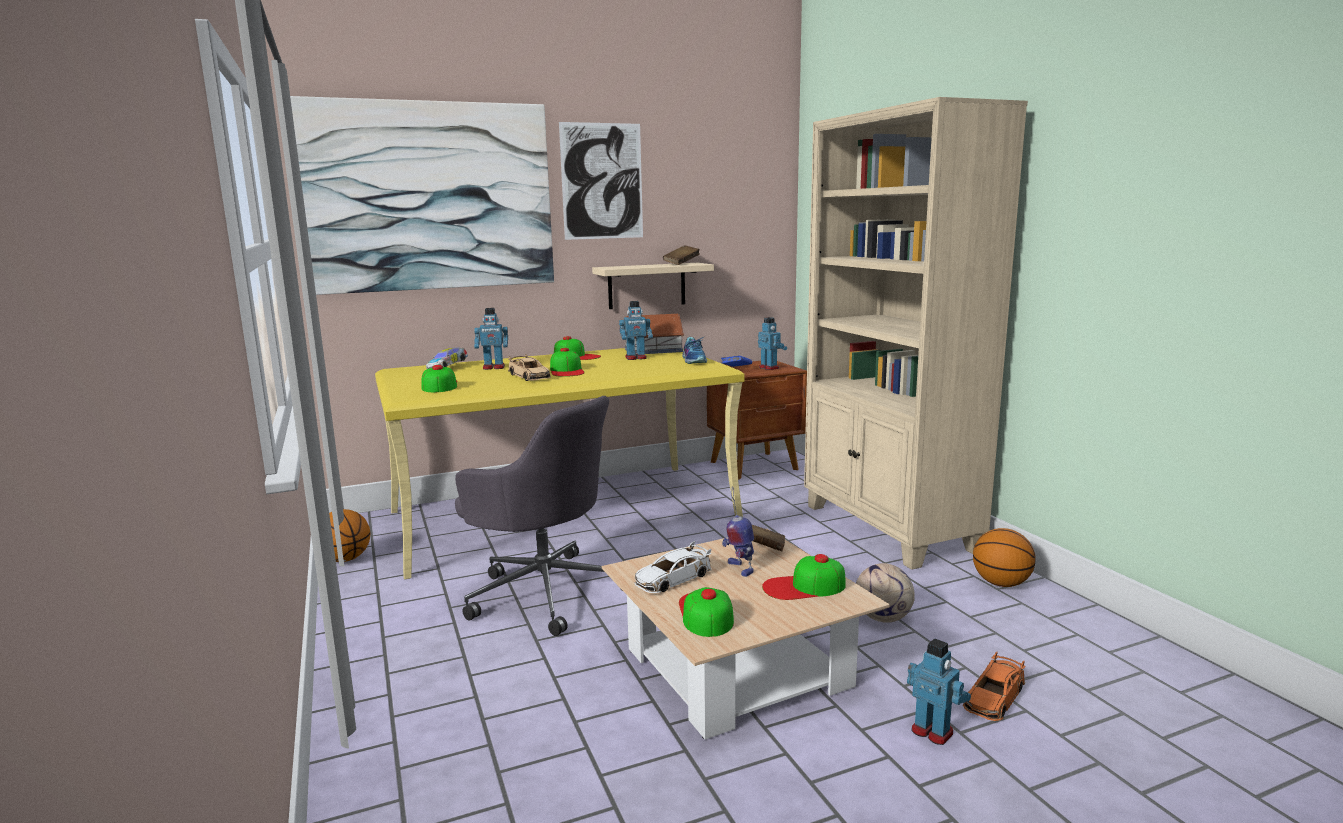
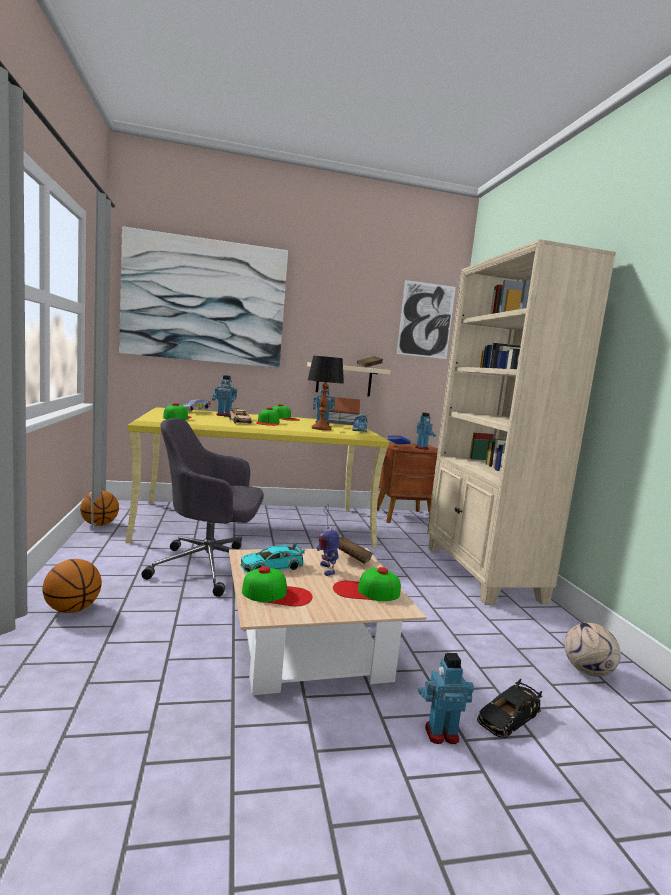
camera: 10 degrees right, 5 degrees down
(545, 591) = (209, 567): grey office chair -> grey office chair turned 135 degrees clockwise
(602, 181) = (321, 306): picture -> picture (426, 320)
(644, 368) = (321, 428): none -> table lamp
(673, 579) = (272, 567): white toy car -> turquoise toy car
(705, 613) = (277, 594): cap -> cap turned 90 degrees clockwise
(883, 618) = (444, 635): football -> football (587, 671)
(932, 731) = (441, 733): toy robot -> toy robot turned 60 degrees counterclockwise
(994, 698) = (508, 717): orange toy car -> black toy car
(1001, 583) = (554, 629): basketball -> basketball (72, 609)

